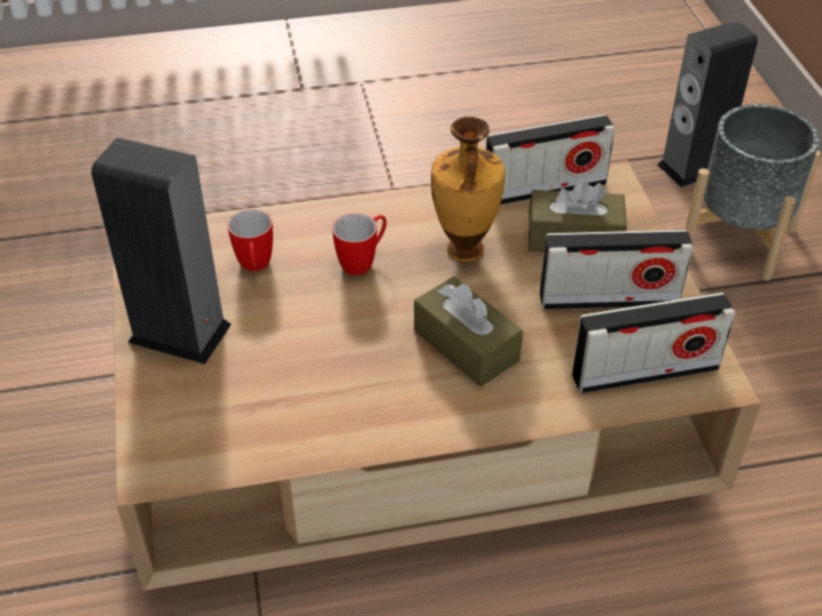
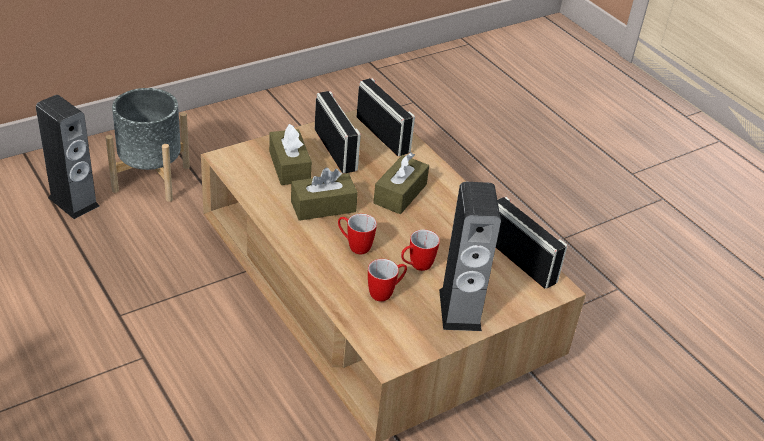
camera: 115 degrees left, 5 degrees down
(290, 314) = (416, 266): none -> mug
(464, 251) = (323, 206): vase -> brown tissue box
(544, 188) = (246, 183): radio -> radio (520, 260)

